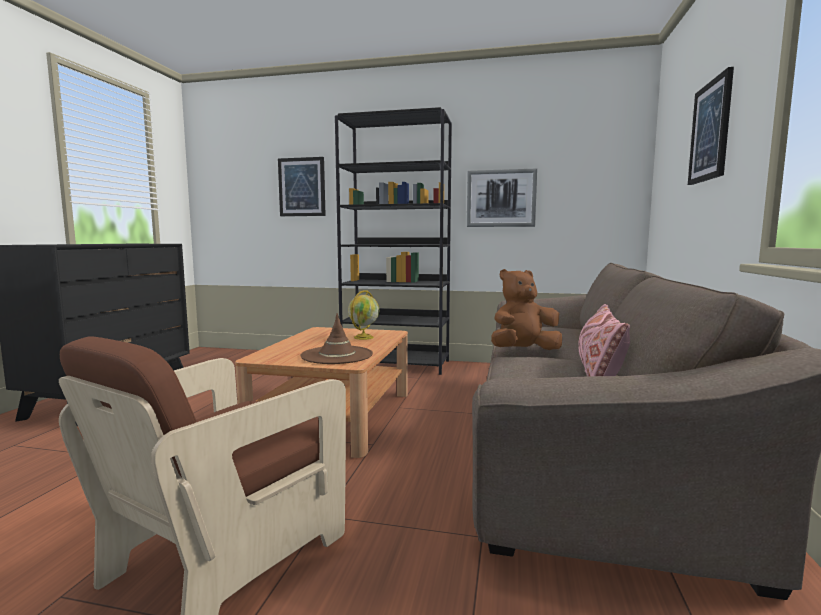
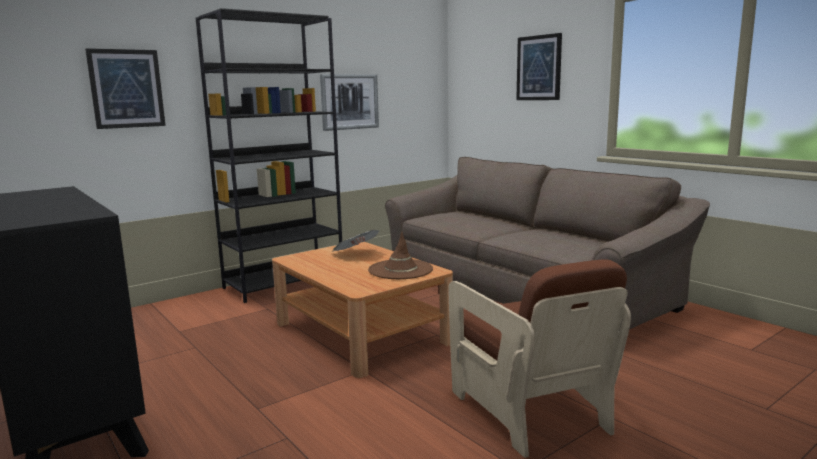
camera: 50 degrees left, 5 degrees up
(364, 337) = (356, 253): globe -> newspaper
(523, 351) = (490, 233): brown plush toy -> none
(598, 375) = (565, 235): pink pillow -> none

